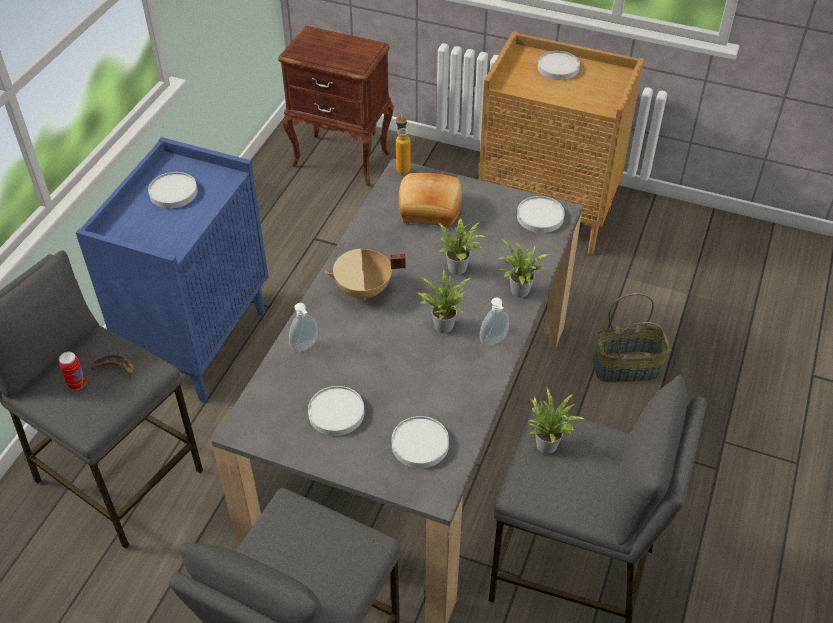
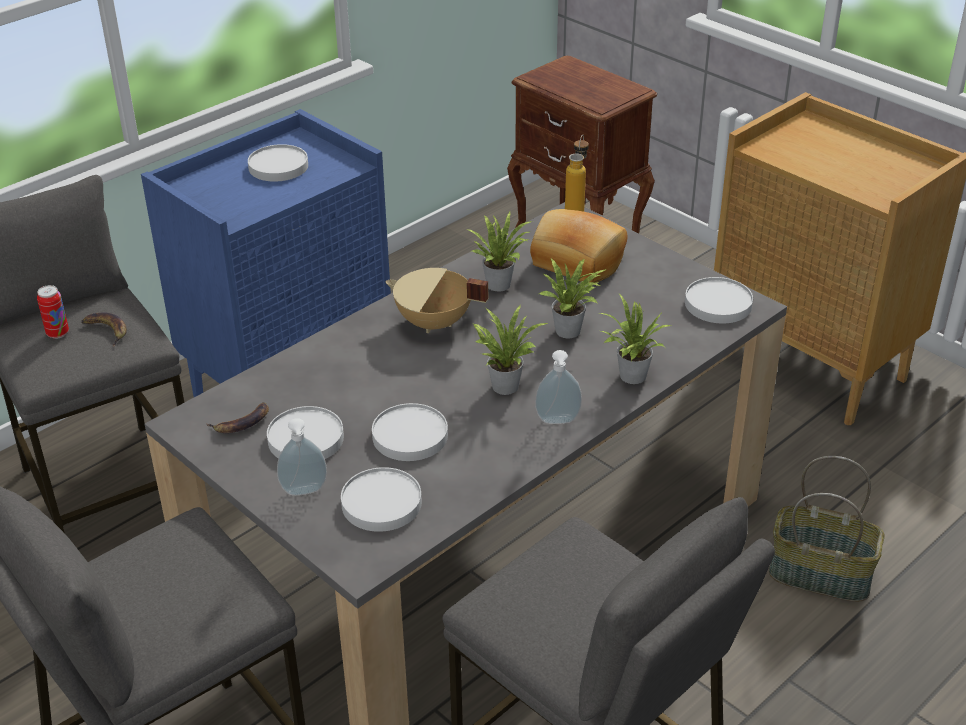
camera: 25 degrees right, 10 degrees down
(282, 415) = (242, 422): none -> banana
(305, 347) = (321, 361): soap dispenser -> soap dispenser (304, 492)
(547, 443) = (558, 562): potted plant -> potted plant (500, 283)
(558, 68) = (846, 145): white plate -> white plate (410, 436)

